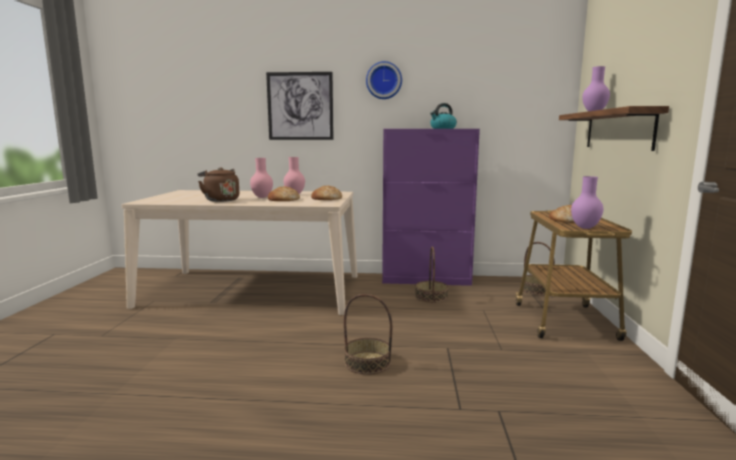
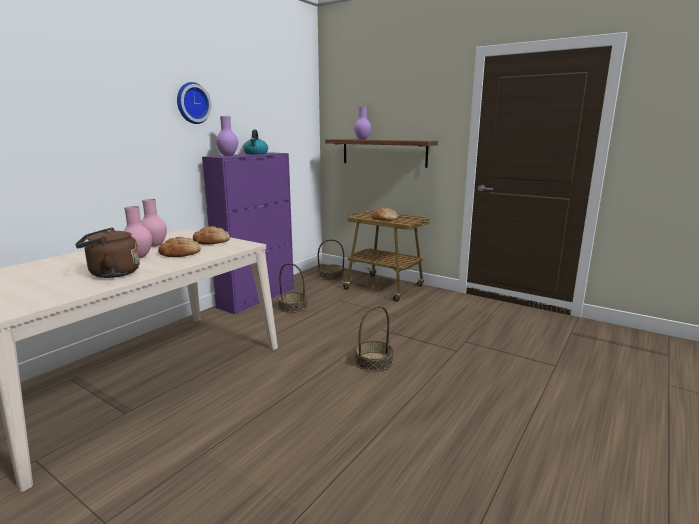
camera: 60 degrees left, 5 degrees up
(300, 106) = (102, 132): picture -> none
(584, 228) = (408, 221): purple vase -> purple vase (228, 155)

